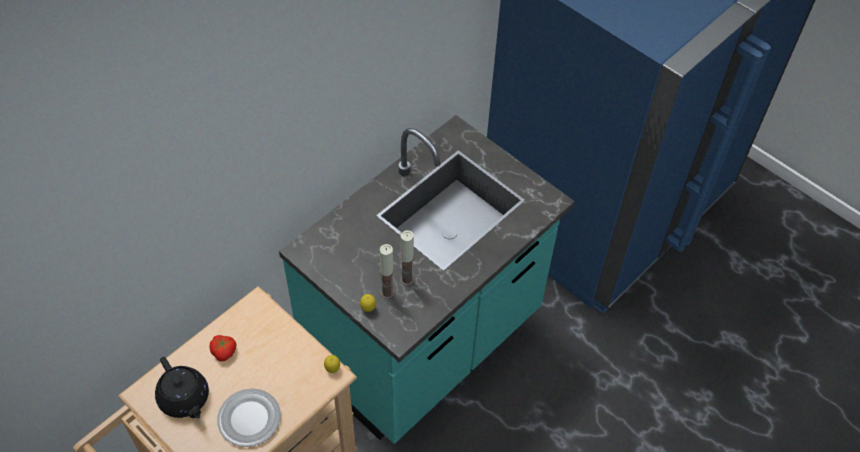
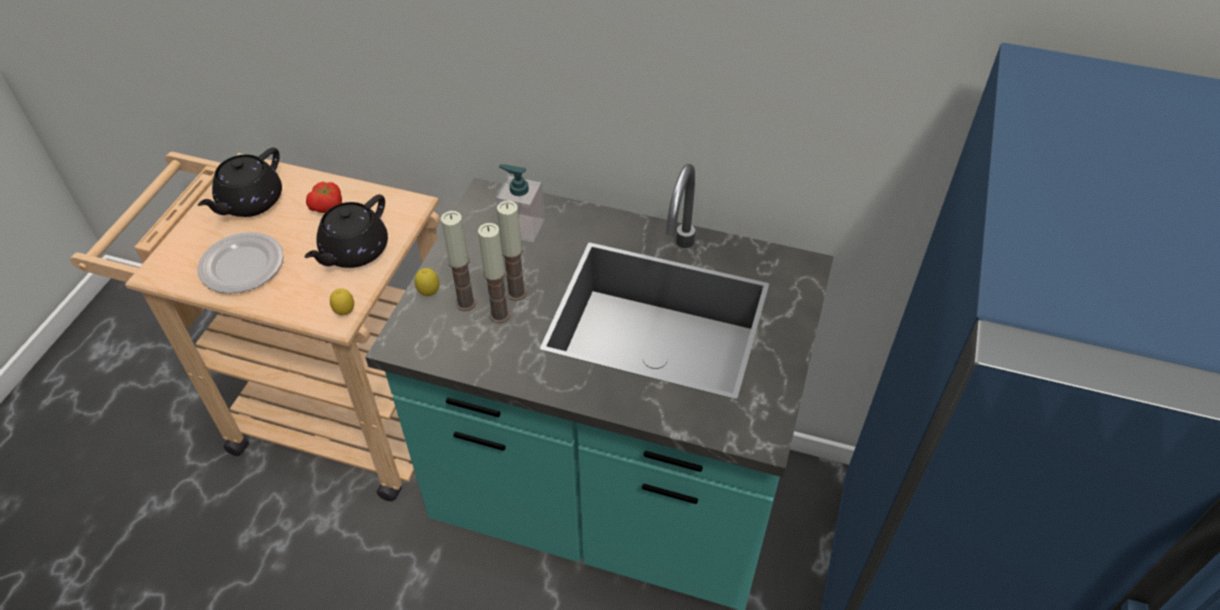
camera: 65 degrees right, 5 degrees down
(279, 348) = (353, 251): none -> black teapot
(342, 242) = (522, 227): none -> soap dispenser
(394, 265) = (516, 293): none -> candle

